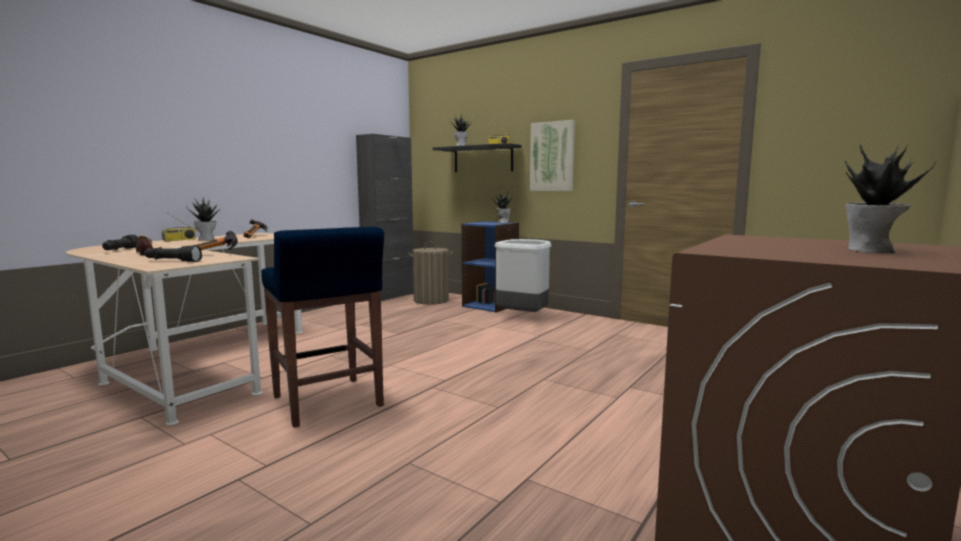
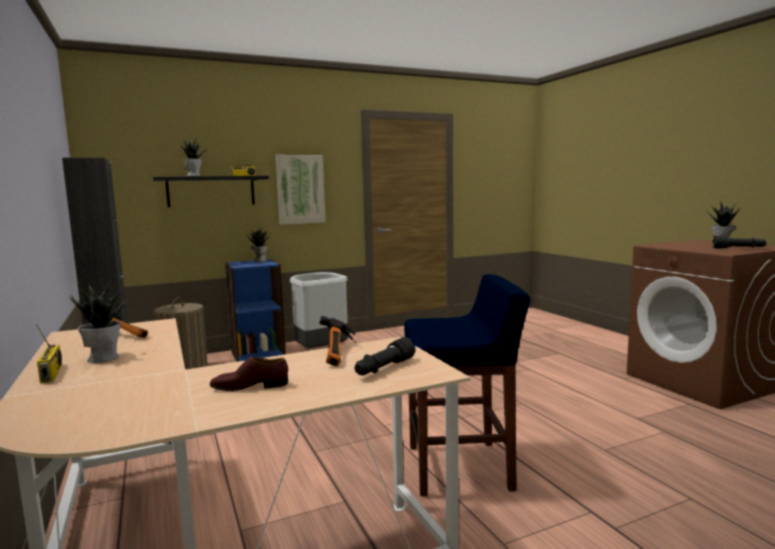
camera: 60 degrees left, 0 degrees up
(120, 250) = (153, 405): black flashlight -> black flashlight (738, 248)

